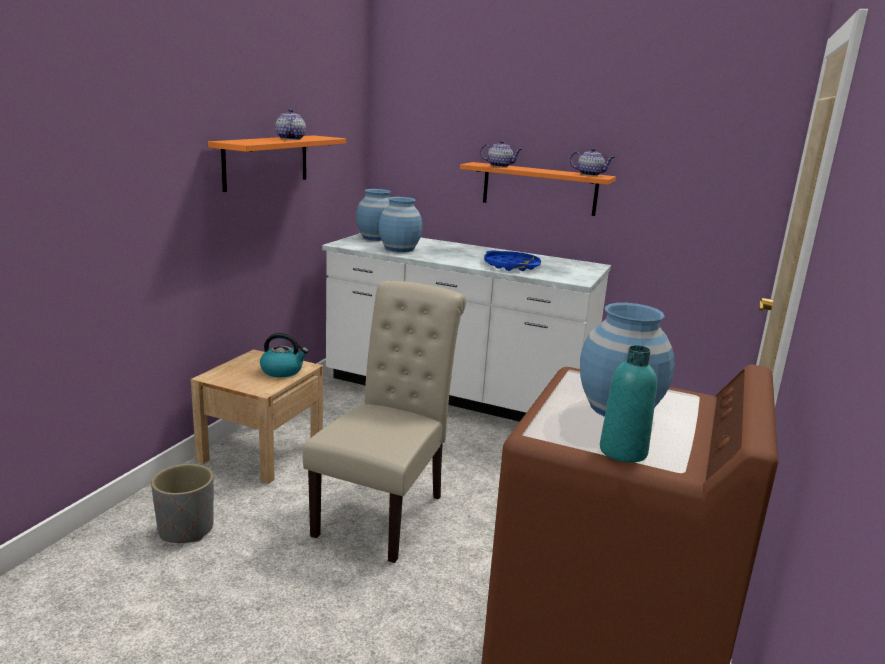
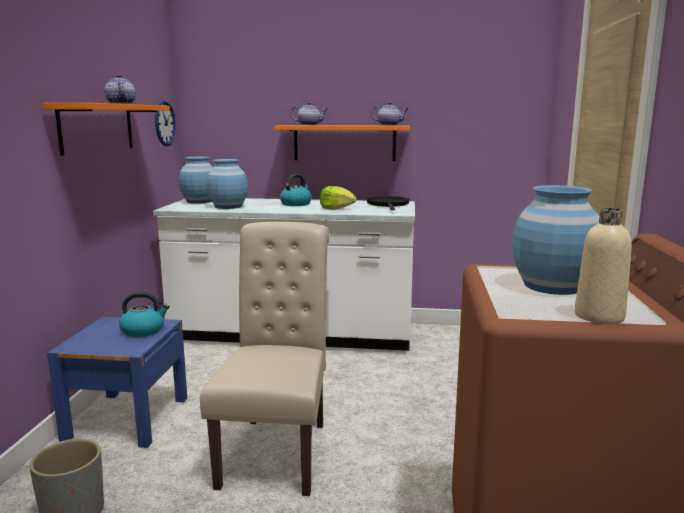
camera: 15 degrees left, 5 degrees down
(261, 452) = (127, 418): beige nightstand -> blue nightstand
(349, 151) = (164, 123): none -> wall clock
(473, 253) = (296, 204): none -> kettle
(511, 266) = (337, 209): blue tray -> lettuce
(574, 267) = (388, 205): none -> black frying pan
(623, 451) = (599, 316): turquoise bottle -> beige bottle

